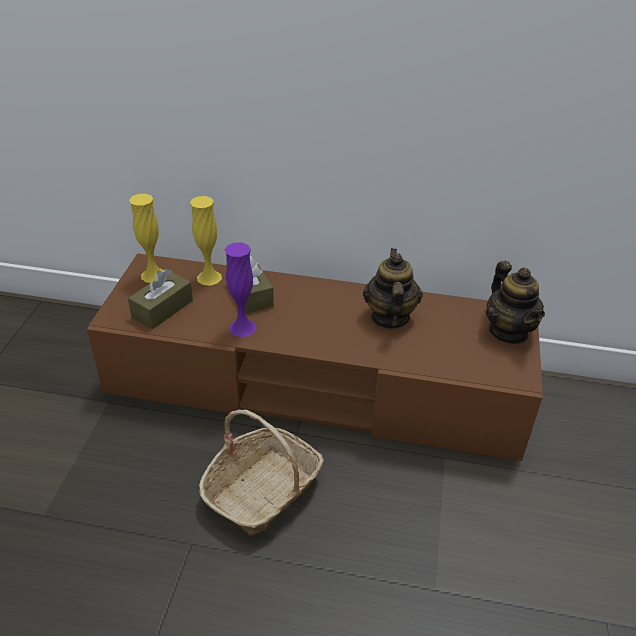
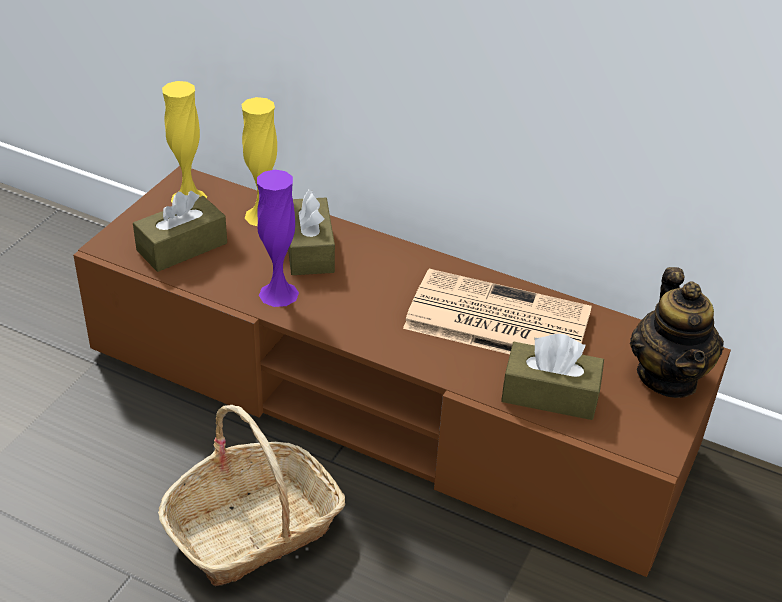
camera: 15 degrees right, 0 degrees up
(389, 317) = (494, 320): teapot -> newspaper
(444, 358) = (550, 394): none -> brown tissue box

